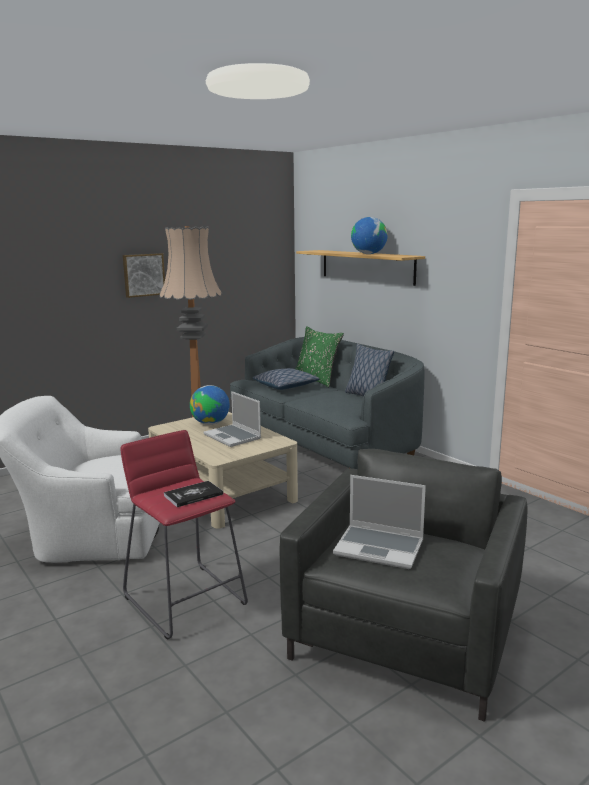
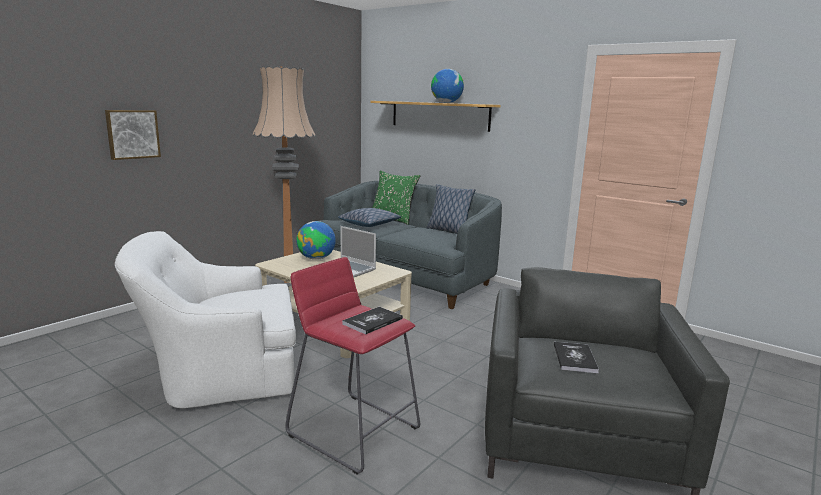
camera: 15 degrees left, 0 degrees up
(143, 275) = (230, 115): picture -> picture (132, 134)
(380, 548) = (574, 358): laptop -> book

